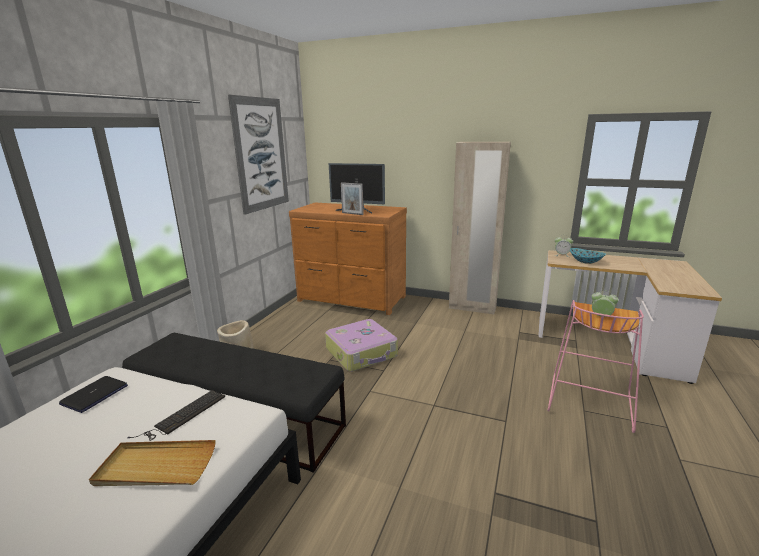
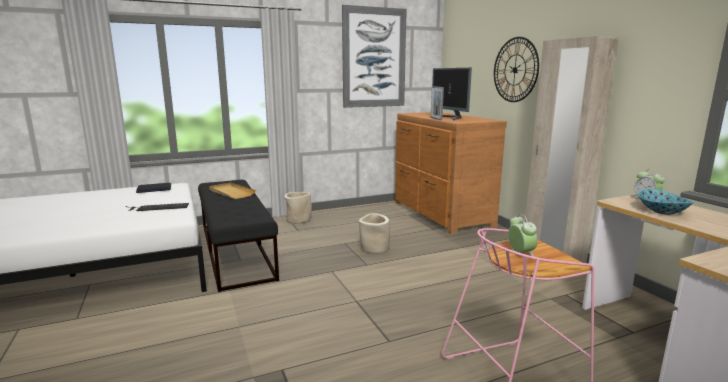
camera: 45 degrees right, 5 degrees down
(156, 467) = (107, 218): beige tray -> beige tray (231, 192)
(362, 353) = (374, 248): suitcase -> beige planter
(408, 163) = (515, 70): none -> wall clock

